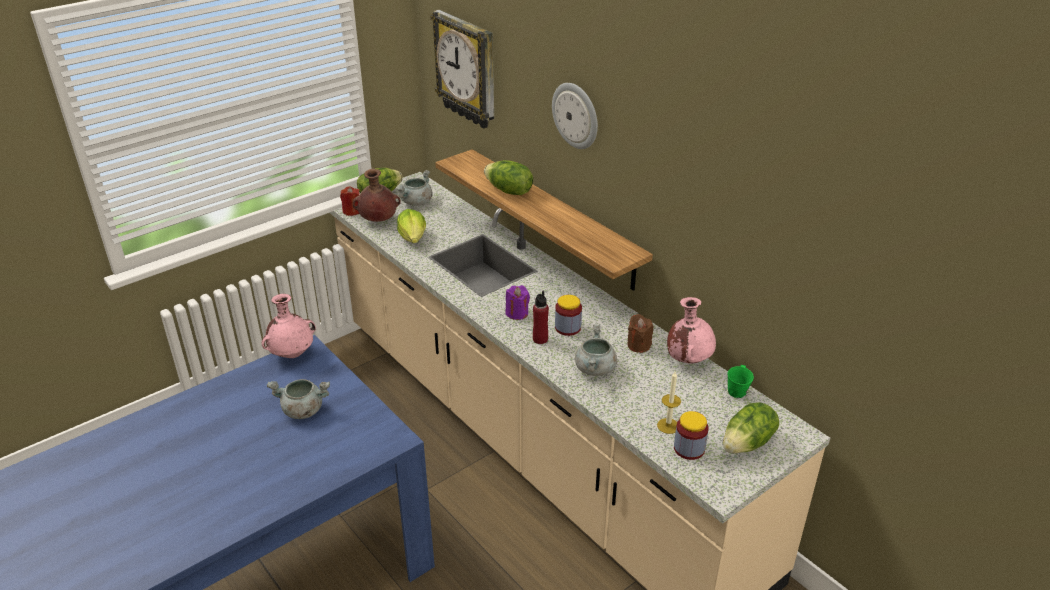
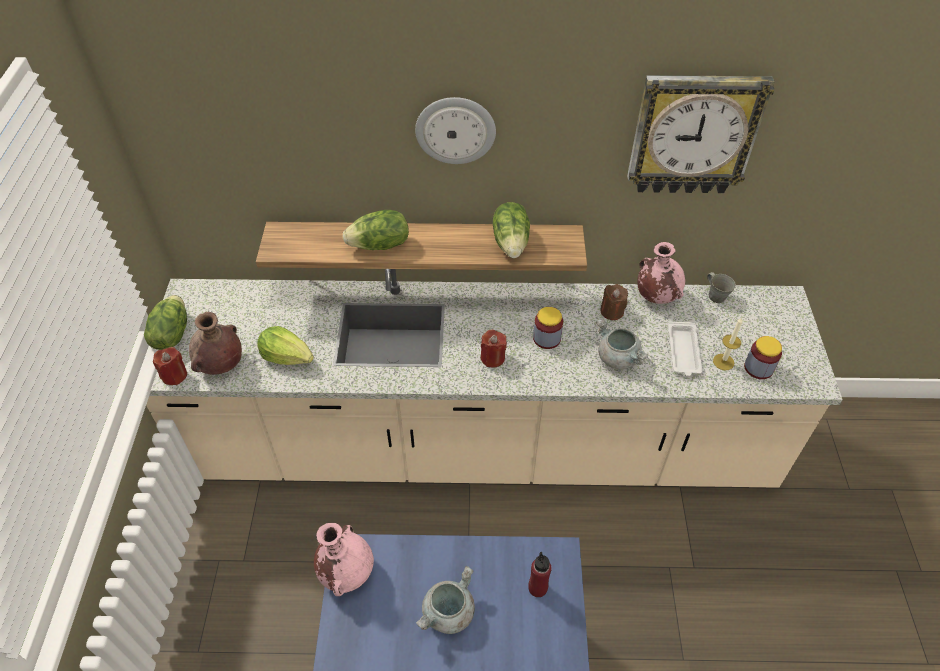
camera: 50 degrees left, 15 degrees up
(416, 202) = (226, 316): grey cooking pot -> none
(467, 69) = (239, 135): wall clock -> wall clock (693, 134)
(517, 313) = (492, 358): purple candle -> red candle
(540, 339) = (545, 366): red bottle -> red bottle (537, 588)
(648, 399) = (683, 352): none -> white tray
(737, 391) = (716, 296): green mug -> grey mug
(748, 443) = (777, 332): lettuce -> lettuce (511, 243)

